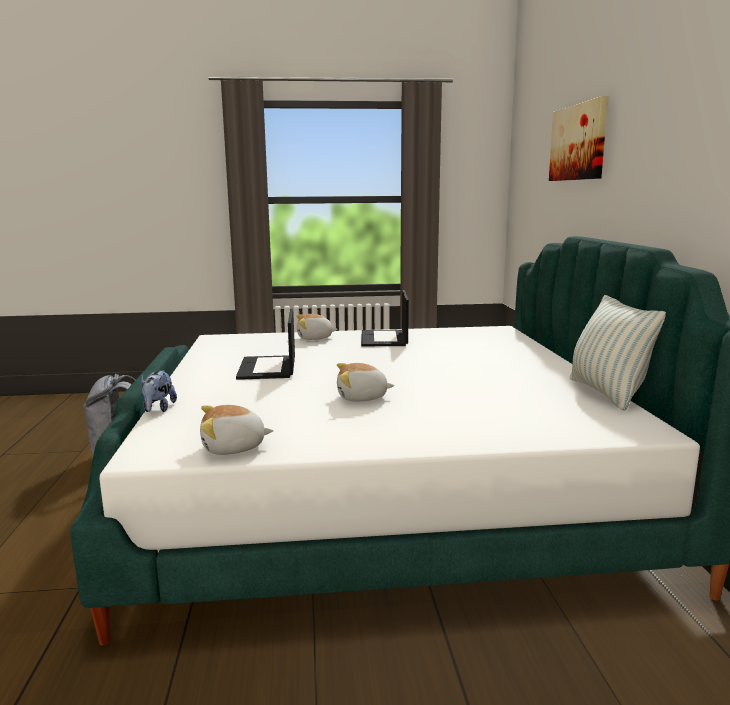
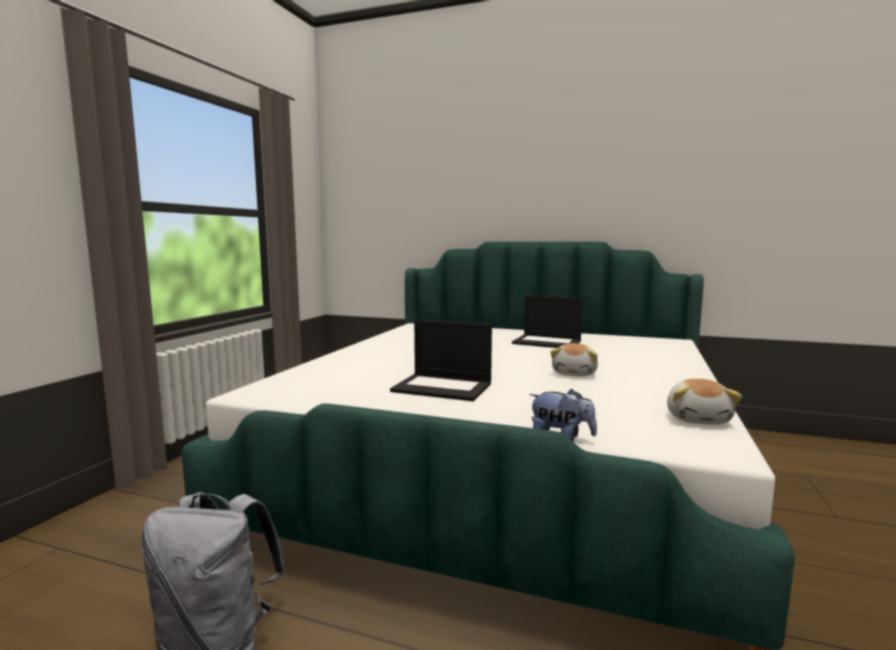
camera: 65 degrees left, 5 degrees down
(315, 338) = (345, 363): plush toy -> none
(384, 339) = (393, 348): laptop -> laptop (547, 342)
(578, 142) = (460, 173): picture -> none
(607, 393) = (602, 335): pillow -> none

